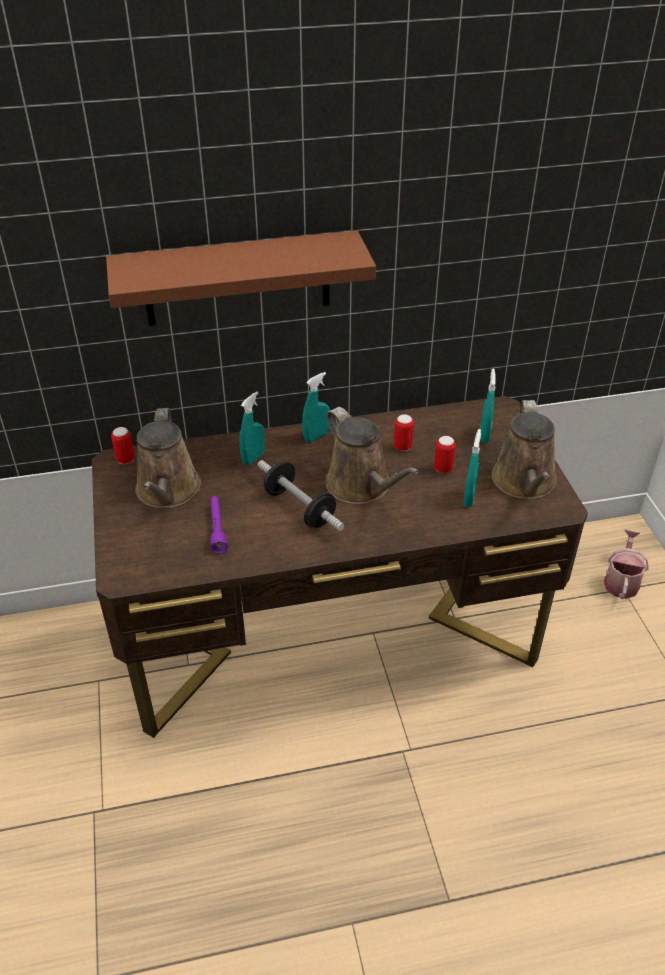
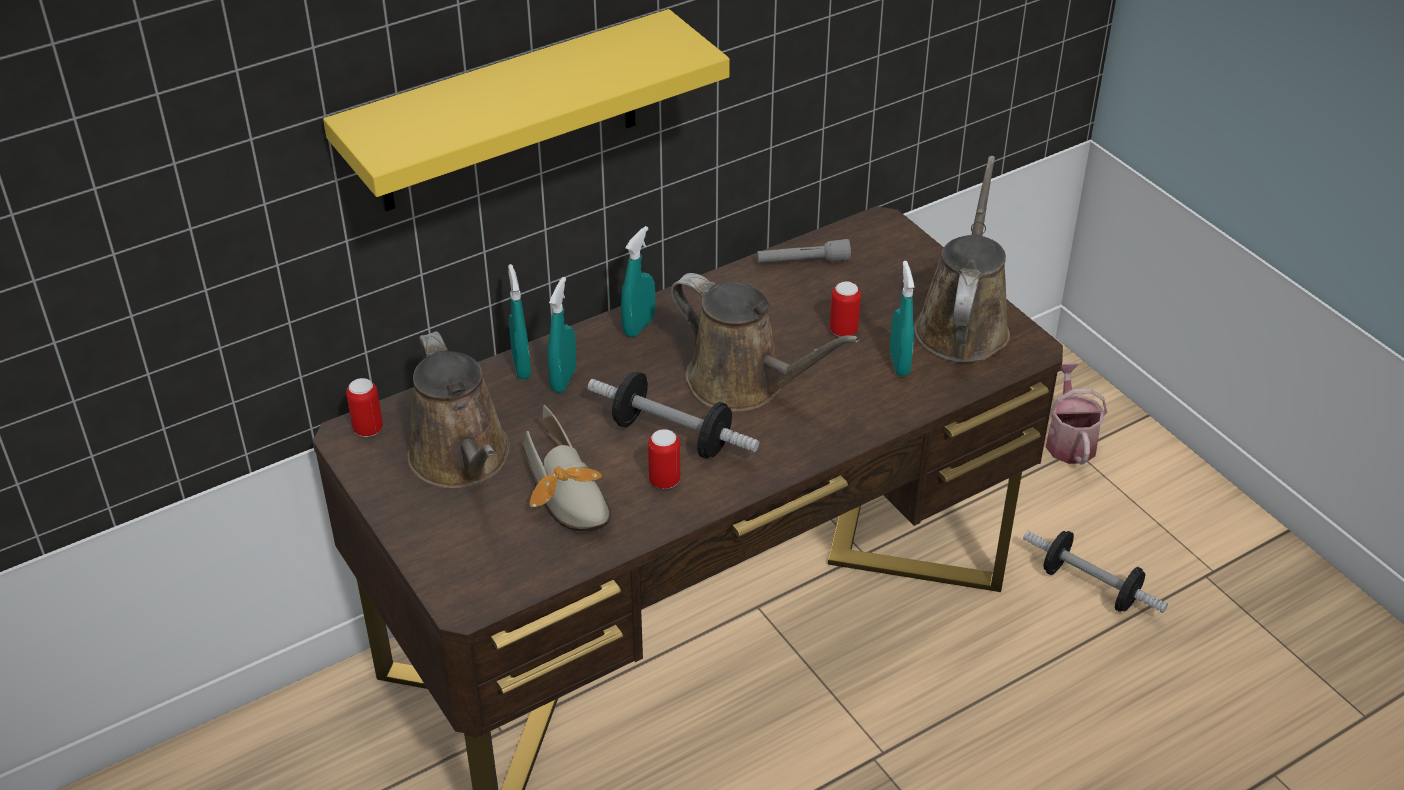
camera: 20 degrees left, 0 degrees up
(217, 528) = (569, 495): purple flashlight -> shoe
(237, 279) = (508, 114): brown shelf -> yellow shelf
(402, 447) = (771, 313): can -> can (664, 481)
(439, 420) = (802, 262): none -> grey flashlight
(484, 435) = (876, 269): turquoise spray bottle -> turquoise spray bottle (521, 367)
(525, 483) = (963, 324): brown watering can -> brown watering can turned 150 degrees counterclockwise
(595, 681) = (1090, 587): none -> dumbbell

